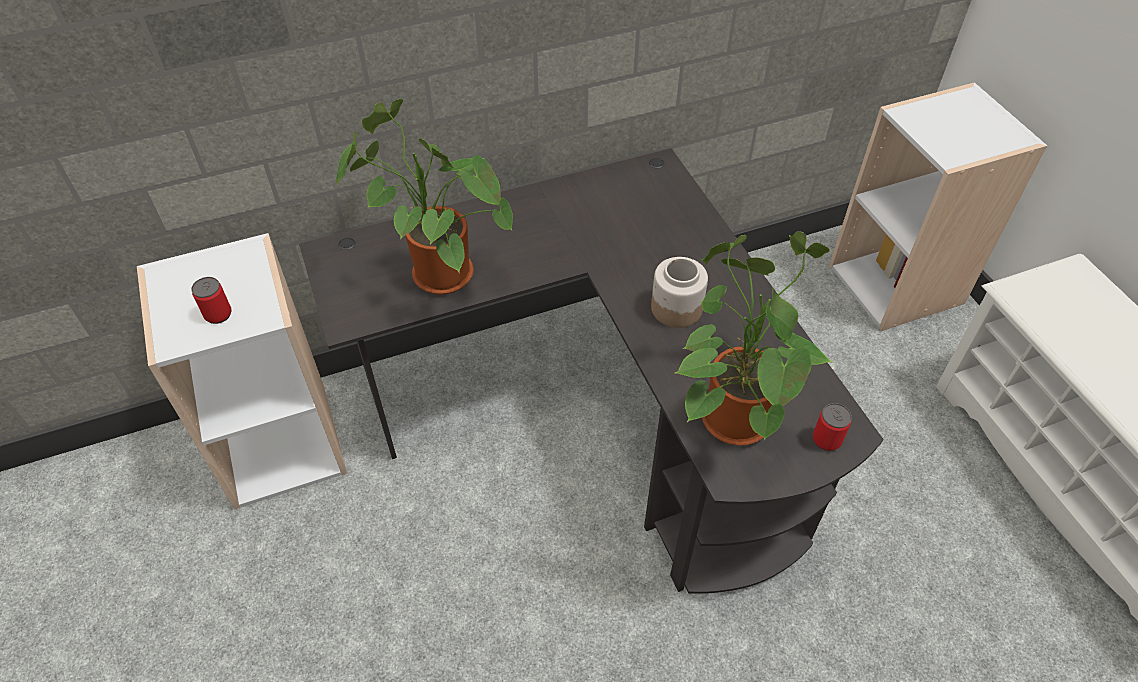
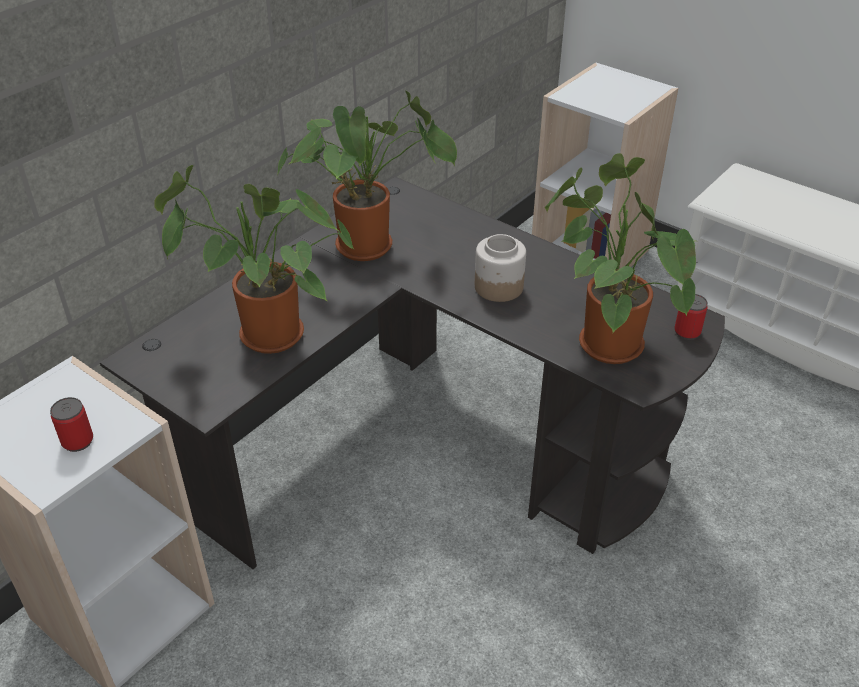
camera: 30 degrees left, 10 degrees down
(592, 215) = (370, 245): none -> potted plant

